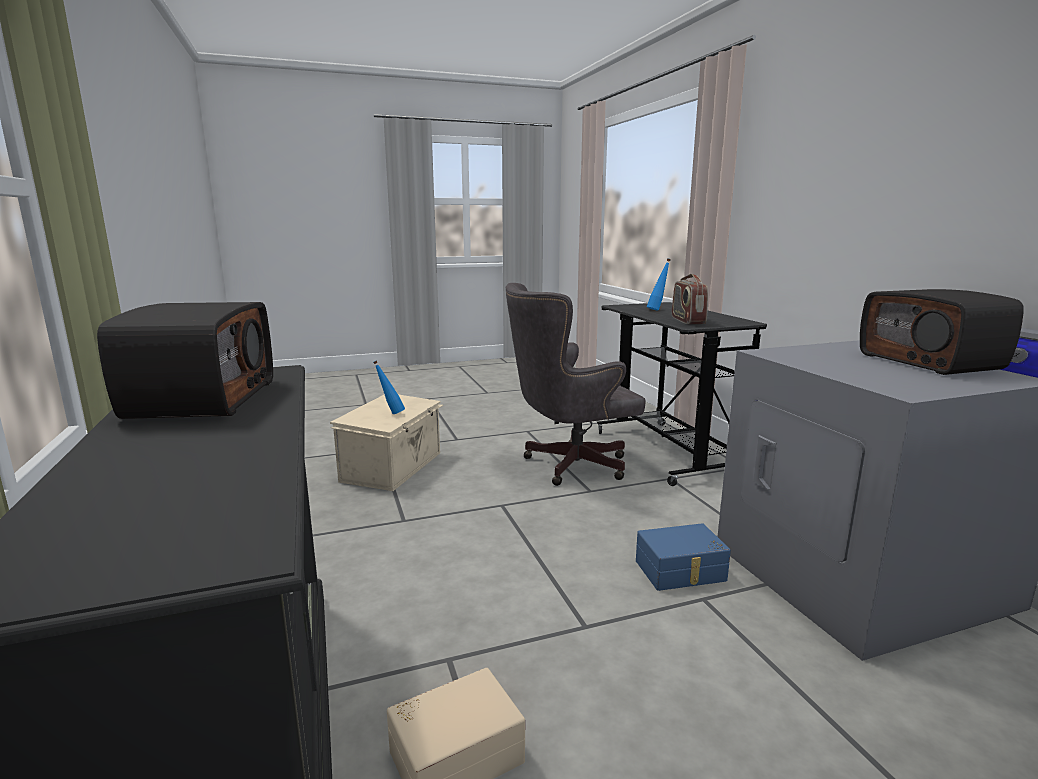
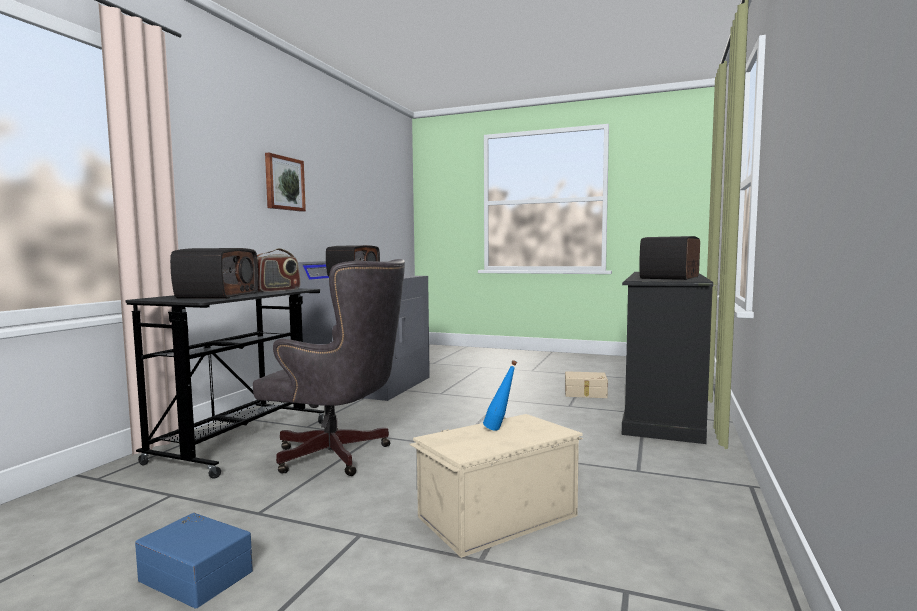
camera: 140 degrees left, 10 degrees down
(657, 310) = (217, 295): blue bottle -> radio
(681, 571) = (427, 399): blue storage box -> blue storage box (198, 574)
(918, 164) = (284, 183): none -> picture

